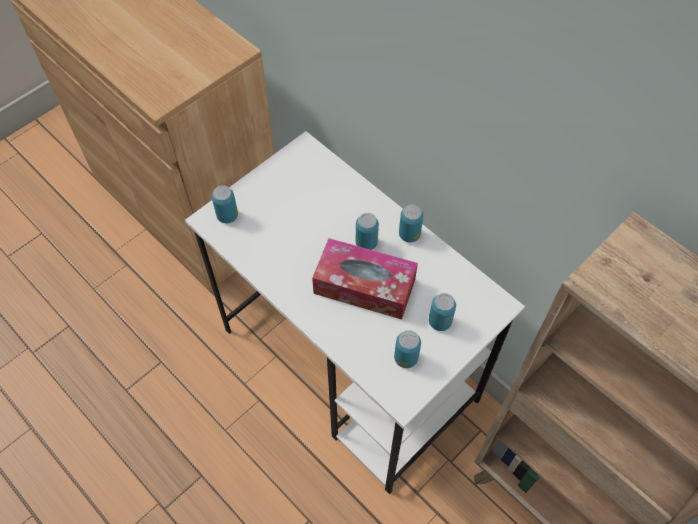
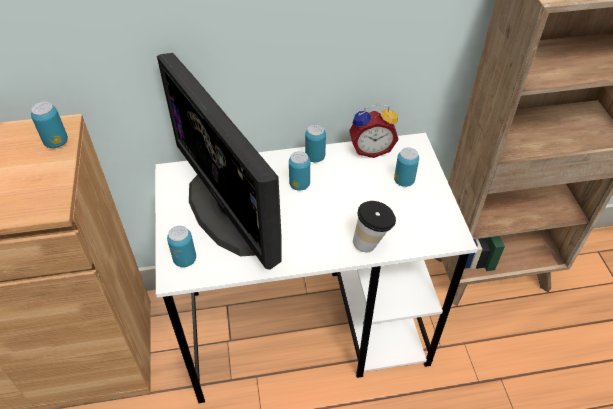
camera: 55 degrees left, 10 degrees down
(296, 212) = (228, 211): none -> monitor
(342, 336) = (371, 243): none -> cup
(364, 286) = (337, 206): tissue box -> none
(406, 358) = (420, 216): can -> can (56, 142)
(458, 272) = (371, 149): none -> alarm clock

